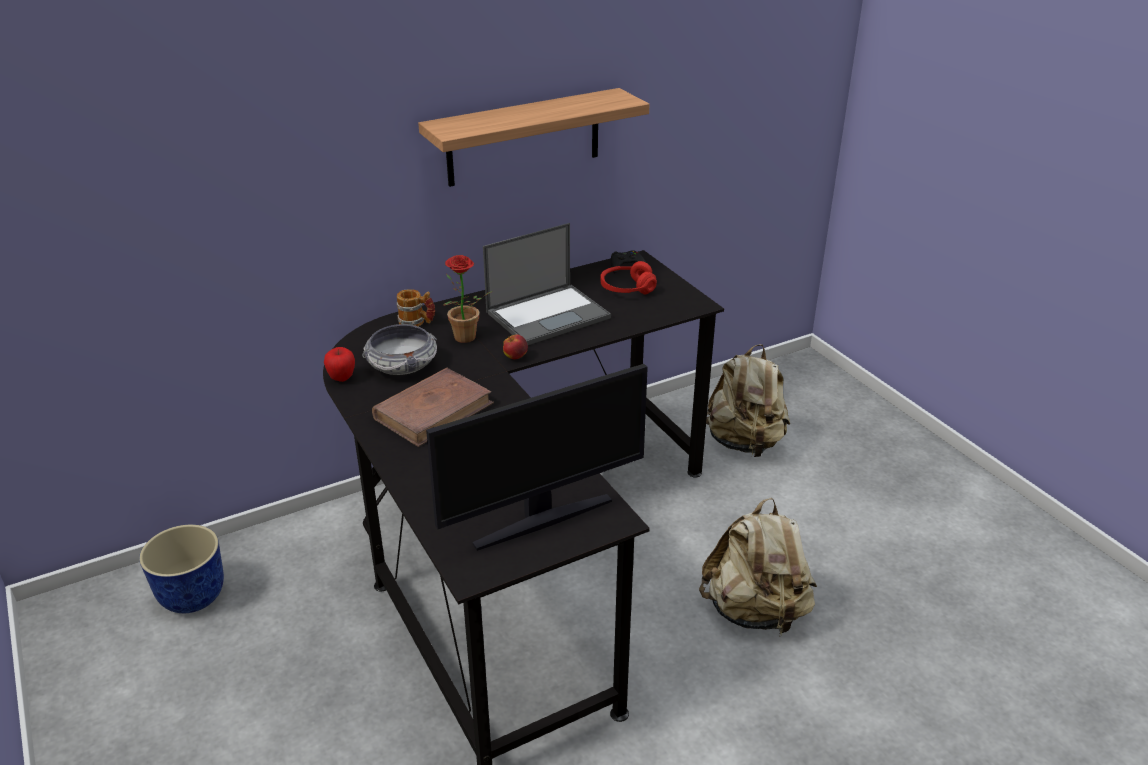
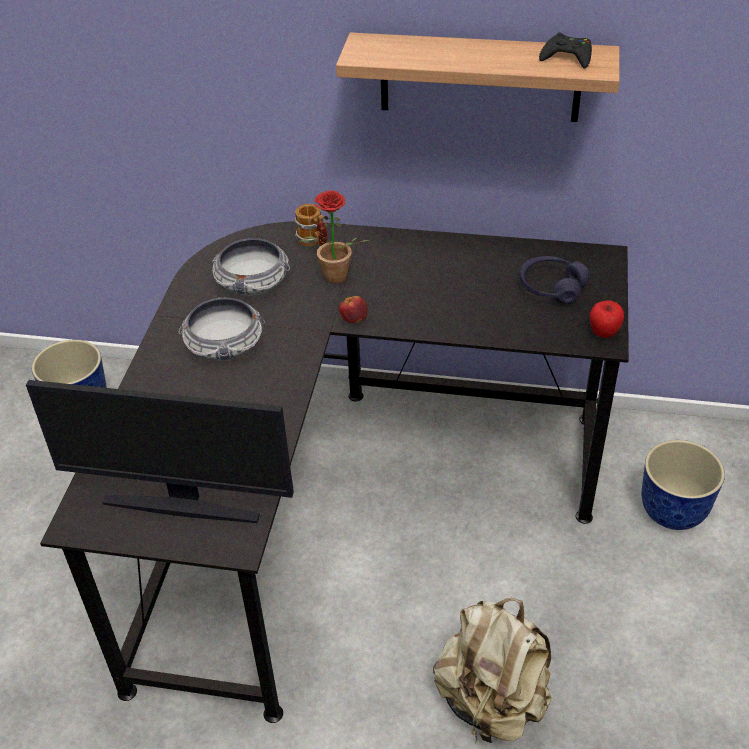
camera: 40 degrees right, 10 degrees up
(342, 378) = (194, 273): apple -> apple (603, 333)
(434, 411) = (224, 344): brown book -> bowl
(549, 314) = (438, 285): laptop -> none
(626, 266) = (584, 259): black game controller -> black game controller (567, 57)
(627, 288) = (551, 288): red headphones -> purple headphones
(744, 443) = (674, 512): beige backpack -> planter

